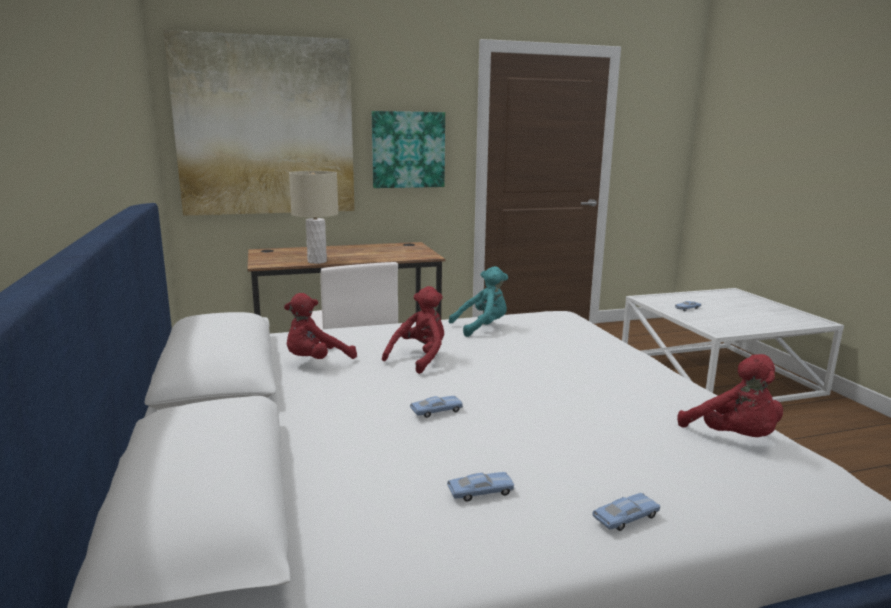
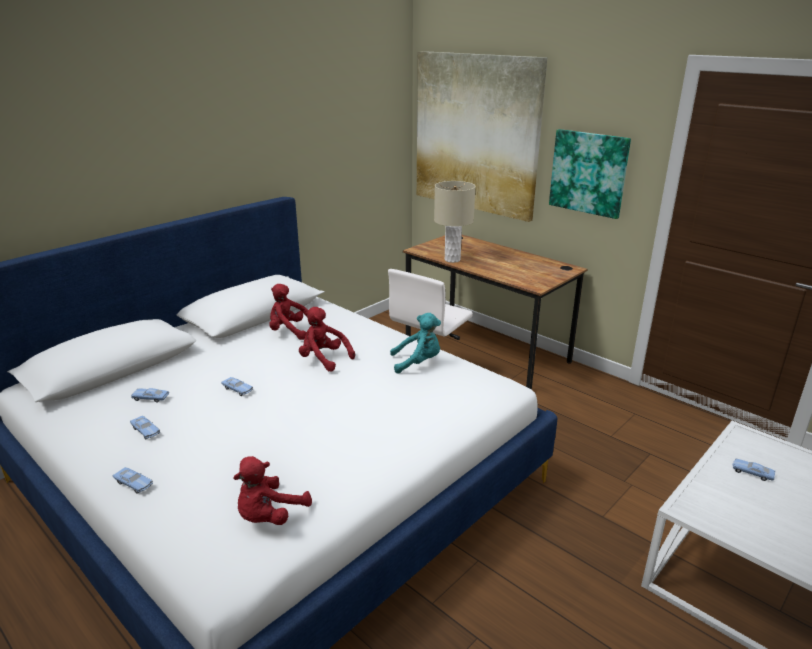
camera: 60 degrees right, 10 degrees up
(379, 477) = (150, 398): none -> blue toy car
(420, 358) = (323, 359): red plush toy -> red plush toy turned 150 degrees counterclockwise
(482, 327) = (418, 363): turquoise plush toy -> turquoise plush toy turned 45 degrees counterclockwise

